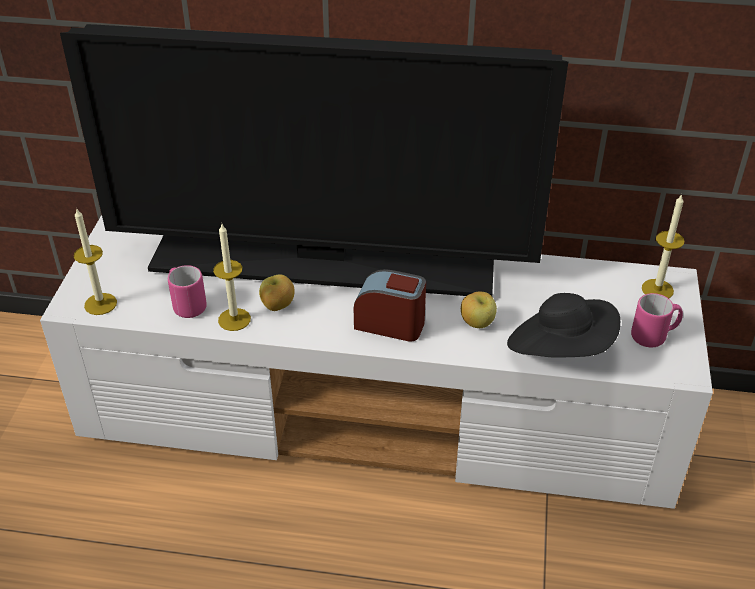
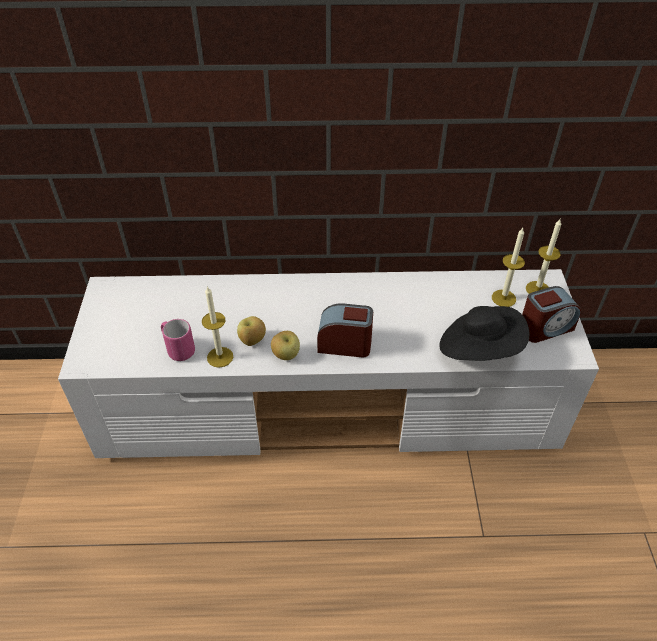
camera: 10 degrees left, 5 degrees up
(100, 304) = (106, 358): candle -> candle (503, 298)
(324, 265) = (281, 301): television -> none
(477, 323) = (411, 335): apple -> apple (286, 355)
(654, 336) = (545, 328): pink mug -> alarm clock

